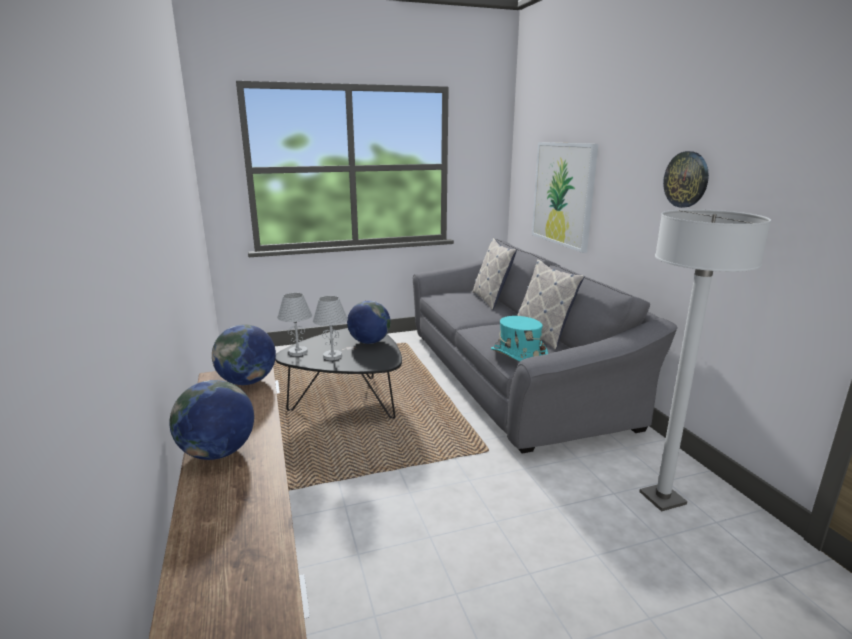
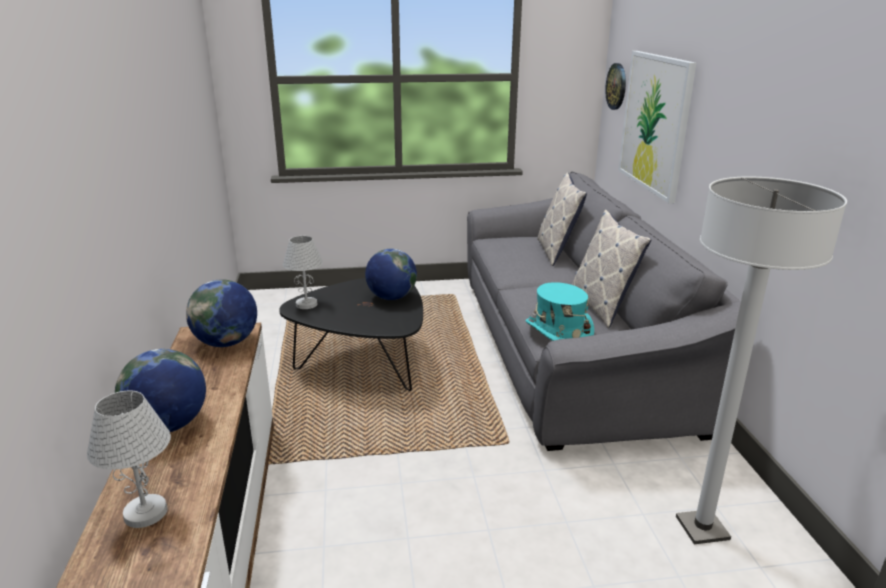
camera: 10 degrees right, 5 degrees up
(332, 356) = (342, 313): white table lamp -> white table lamp (145, 512)
(686, 179) = (786, 126): wall clock -> wall clock (616, 86)

